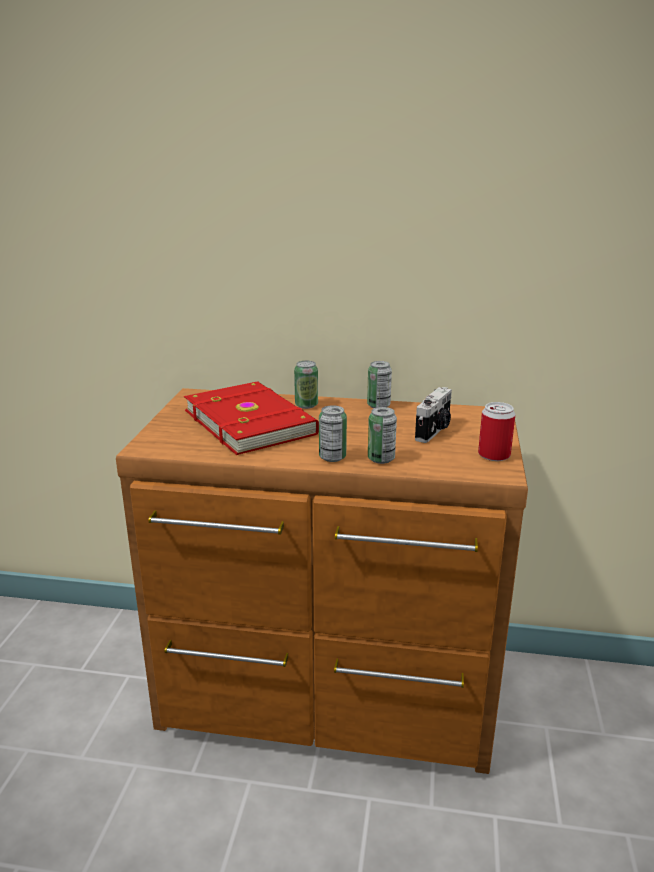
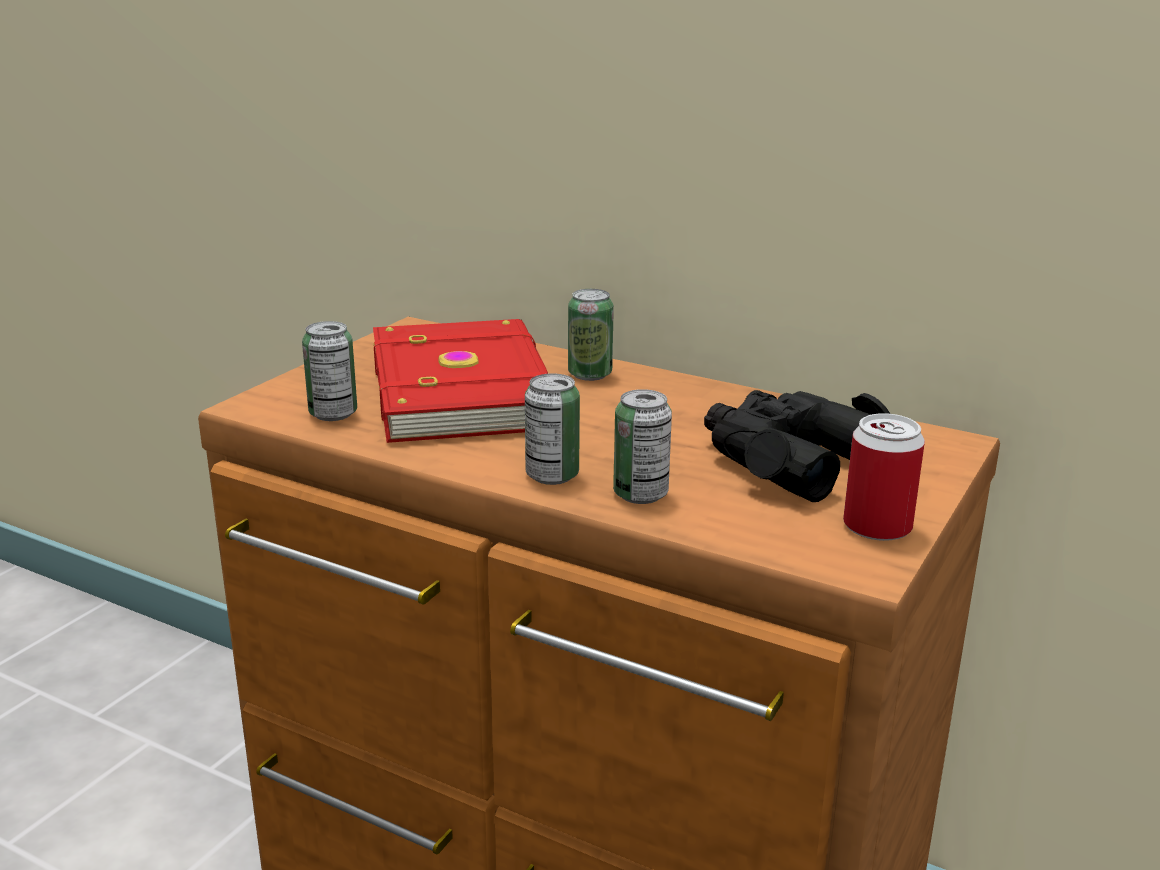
camera: 20 degrees right, 0 degrees up
(378, 405) = (723, 394): can -> can (333, 414)
(434, 431) = (792, 459): camera -> black binoculars

